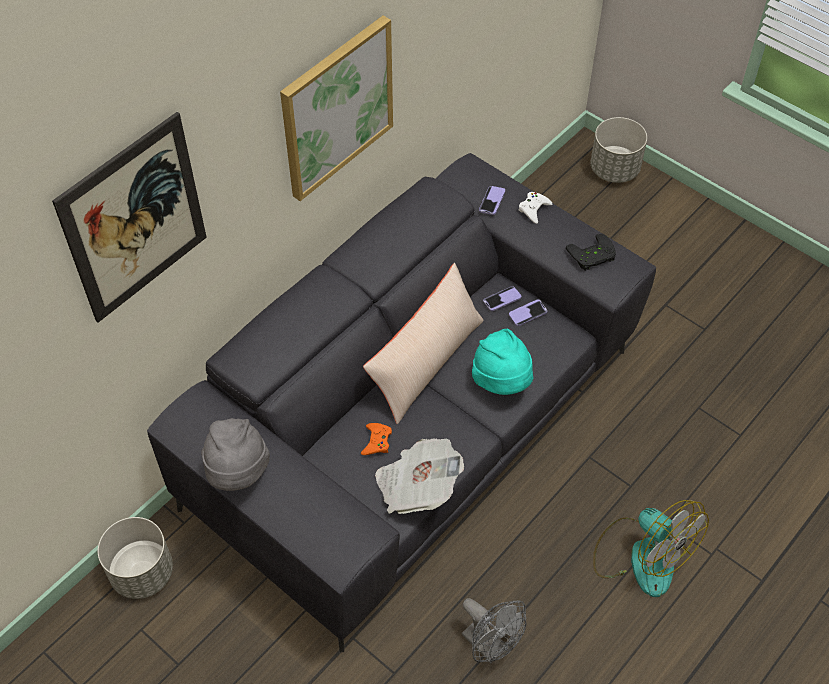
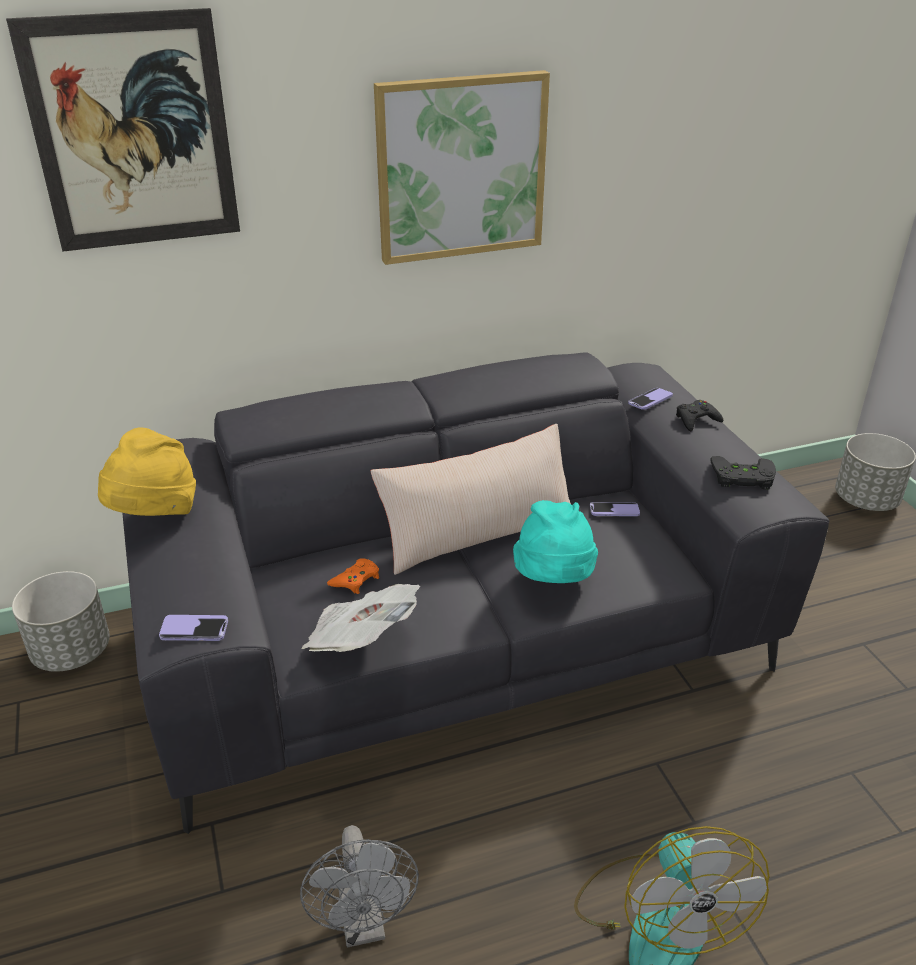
camera: 30 degrees right, 20 degrees down
(237, 472) = (154, 516): grey hat -> yellow hat
(528, 313) = (636, 532): phone -> phone (194, 629)
(534, 209) = (696, 420): white game controller -> black game controller

